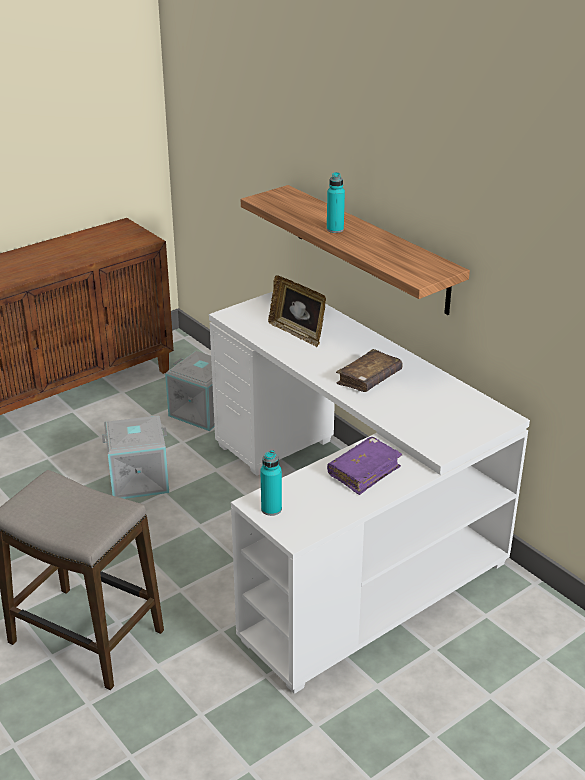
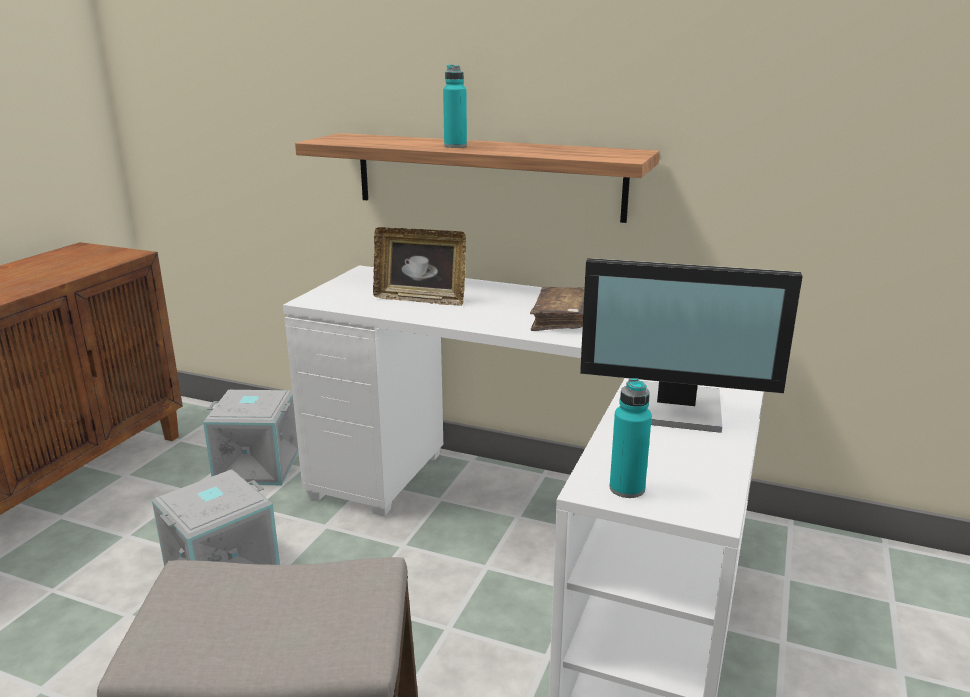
camera: 30 degrees left, 10 degrees down
(364, 472) = (677, 410): purple book -> monitor

